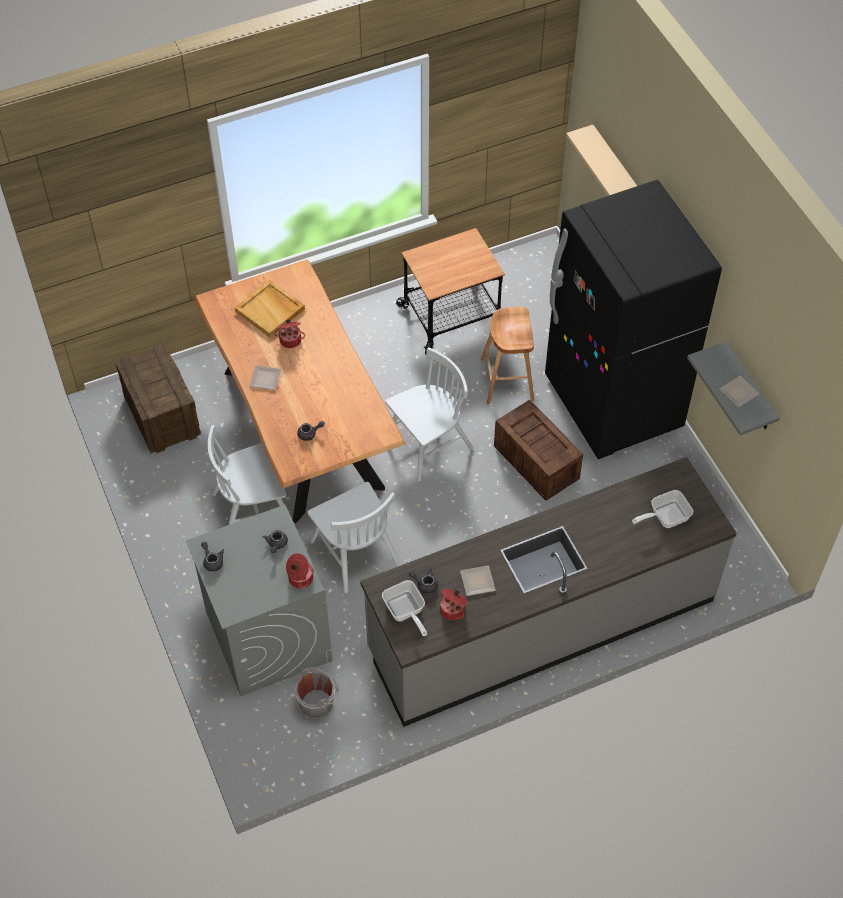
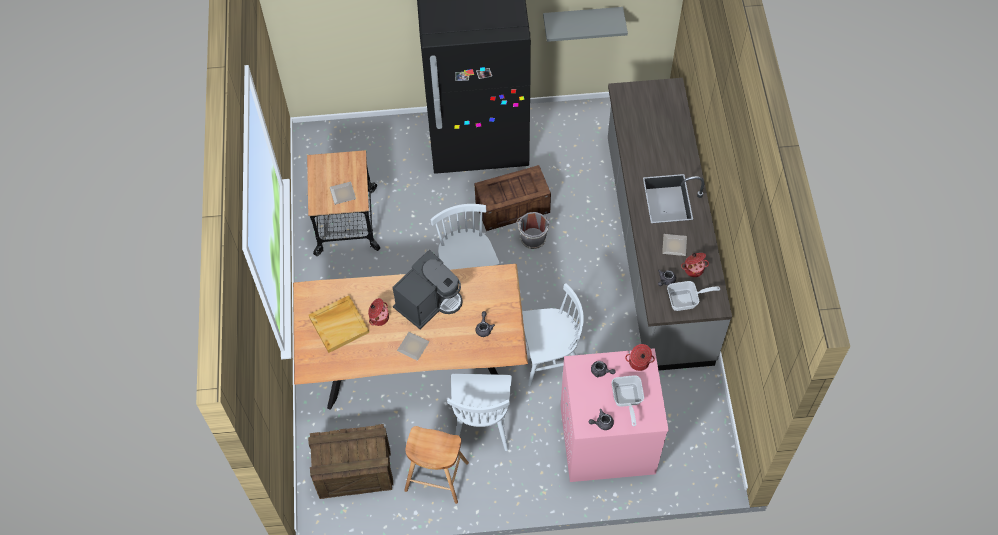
camera: 70 degrees left, 5 degrees up
(268, 635) = (606, 440): grey washing machine -> pink washing machine
(318, 703) = (678, 419): grey bucket -> grey bucket (532, 237)
(324, 376) = (429, 302): none -> coffee machine
(507, 380) = (426, 202): brown stool -> brown stool (437, 476)
(613, 167) = (351, 17): beige shelf -> none
(664, 517) = (656, 113): frying pan -> frying pan (627, 400)
(740, 393) = (593, 20): plate -> plate (343, 193)

